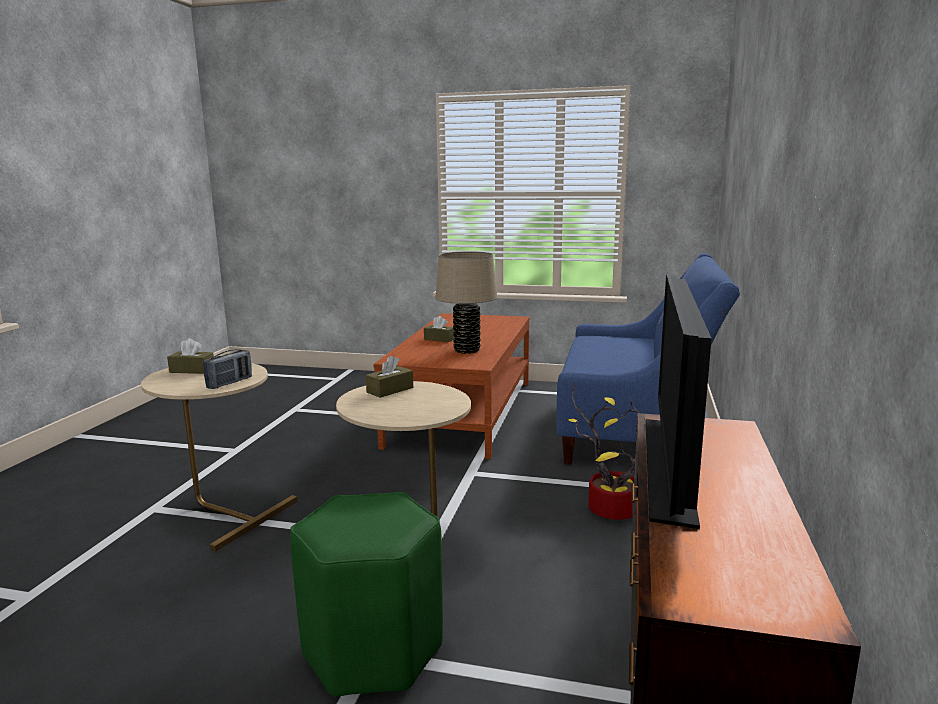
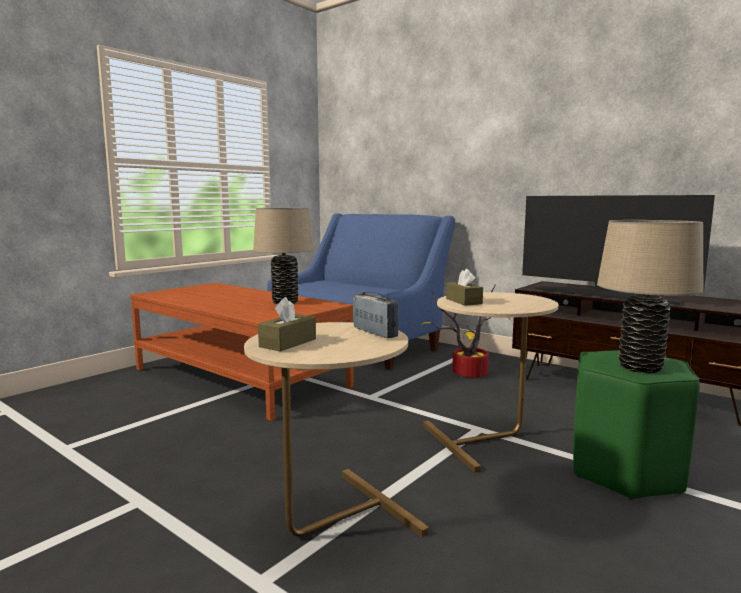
camera: 65 degrees left, 5 degrees down
(338, 523) = (640, 367): none -> beige table lamp
(439, 339) = (229, 303): brown tissue box -> none

